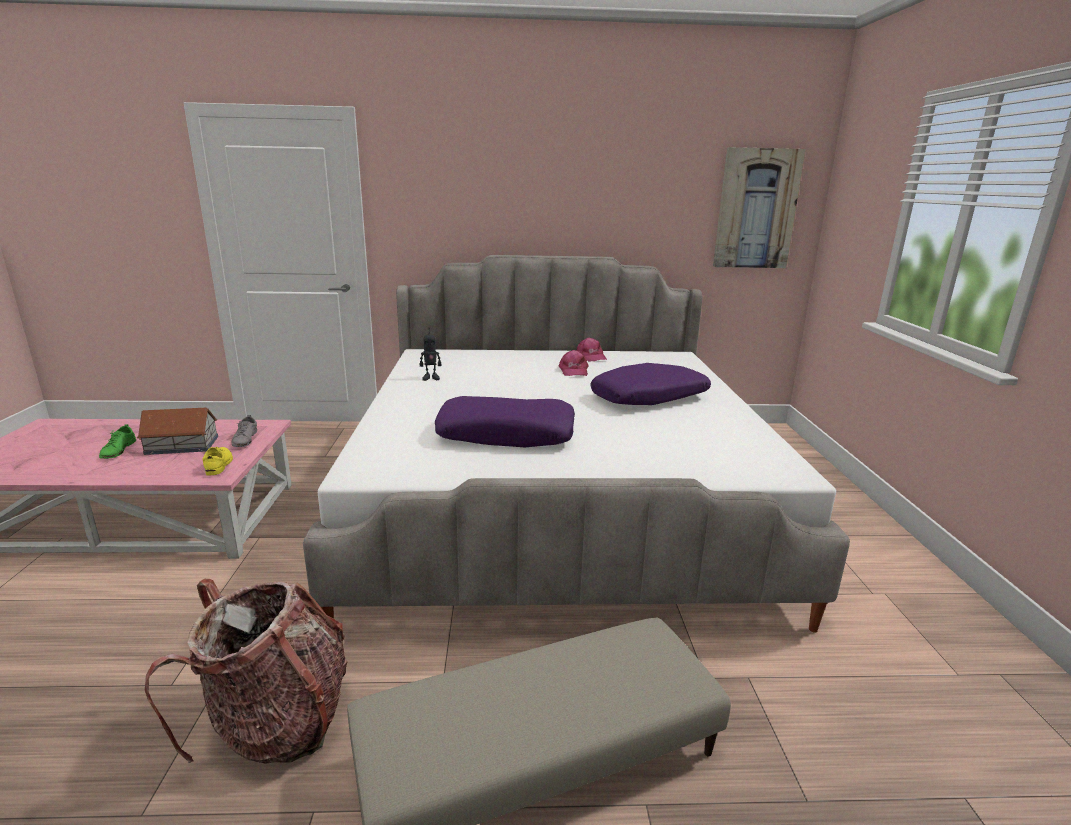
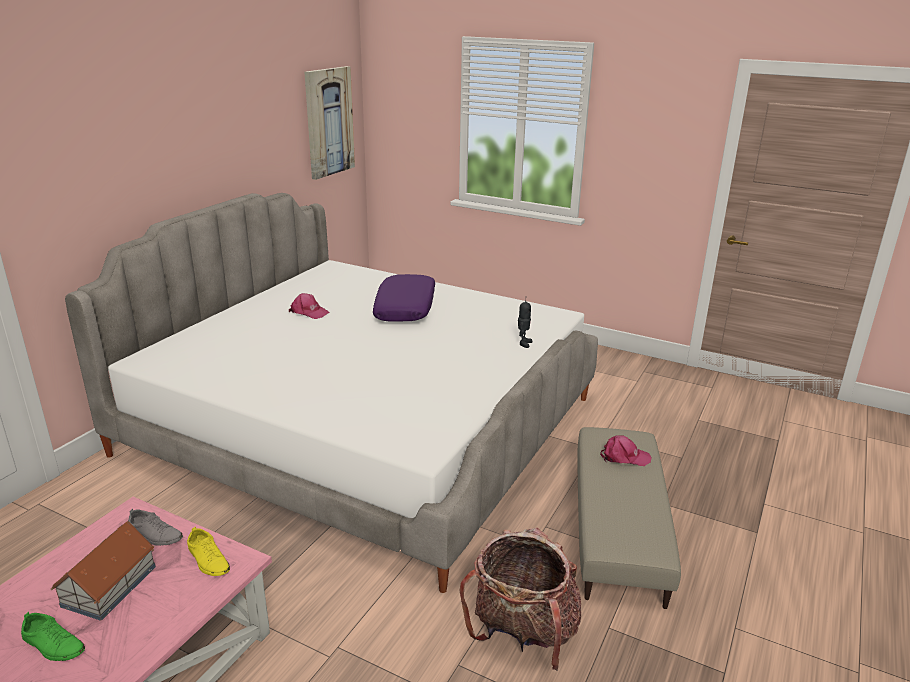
camera: 60 degrees left, 5 degrees up
(219, 464) = (208, 560): yellow shoe -> yellow shoe turned 150 degrees counterclockwise
(431, 378) = (235, 374): toy robot -> toy robot (523, 343)
(506, 434) = (413, 376): purple pillow -> none
(590, 356) = (284, 295): pink cap -> pink cap (624, 457)

